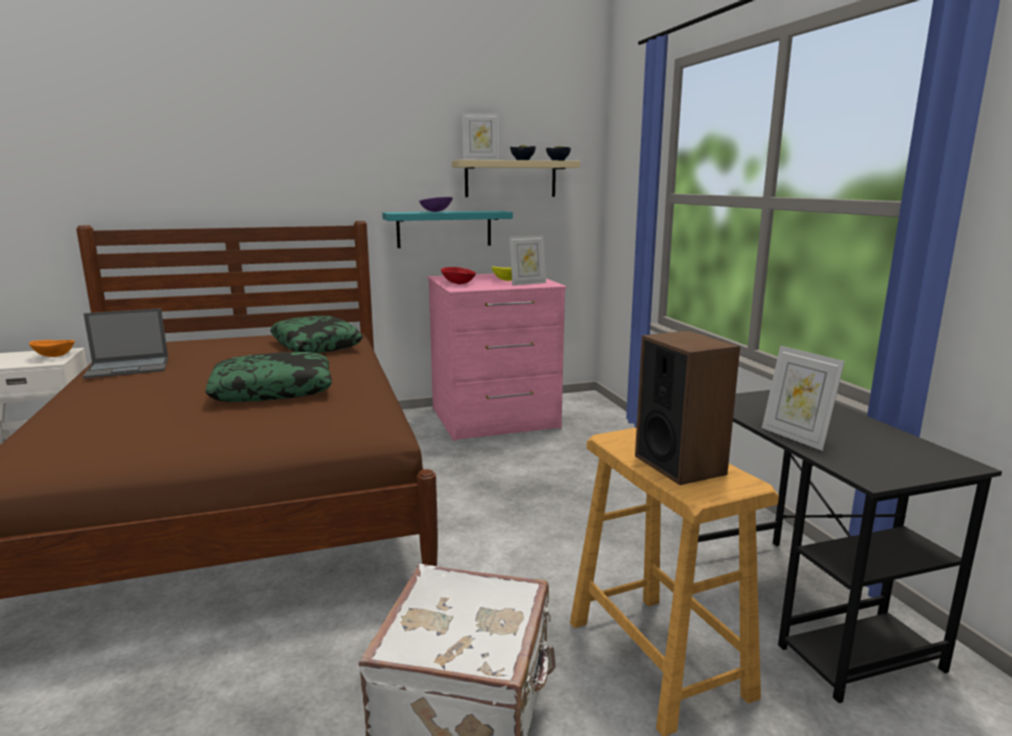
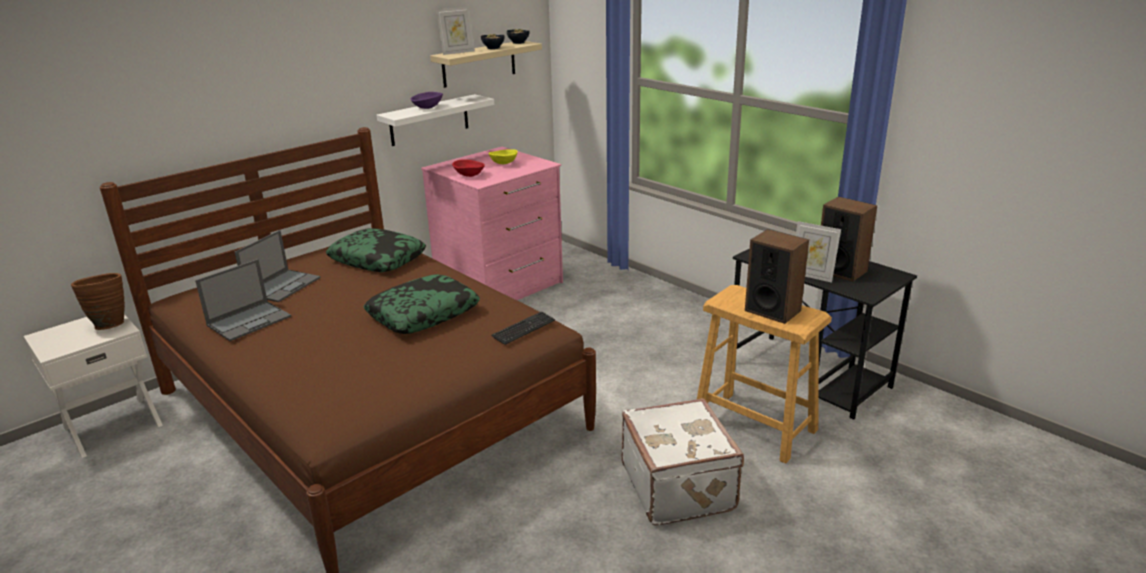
camera: 25 degrees left, 10 degrees up
(54, 356) = (109, 324): orange bowl -> brown vase
(205, 349) = (283, 285): none -> laptop
(346, 423) = (523, 329): none -> keyboard
(444, 229) = (429, 120): turquoise shelf -> white shelf
(527, 283) = (526, 165): picture frame -> none
(854, 440) = (841, 271): none -> speaker

